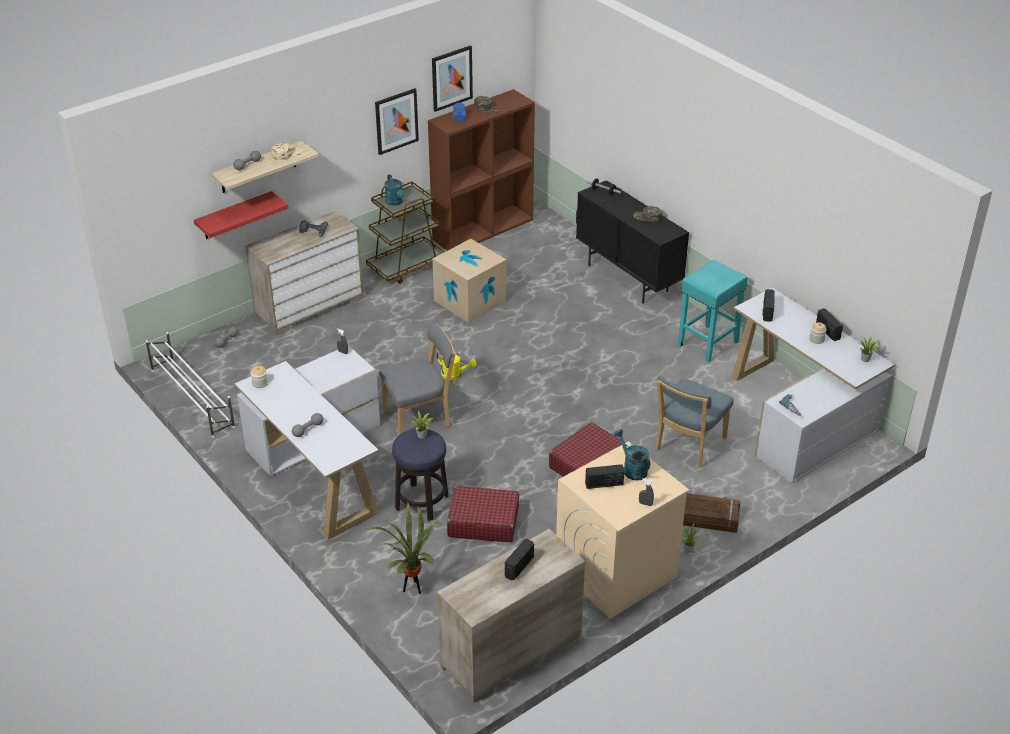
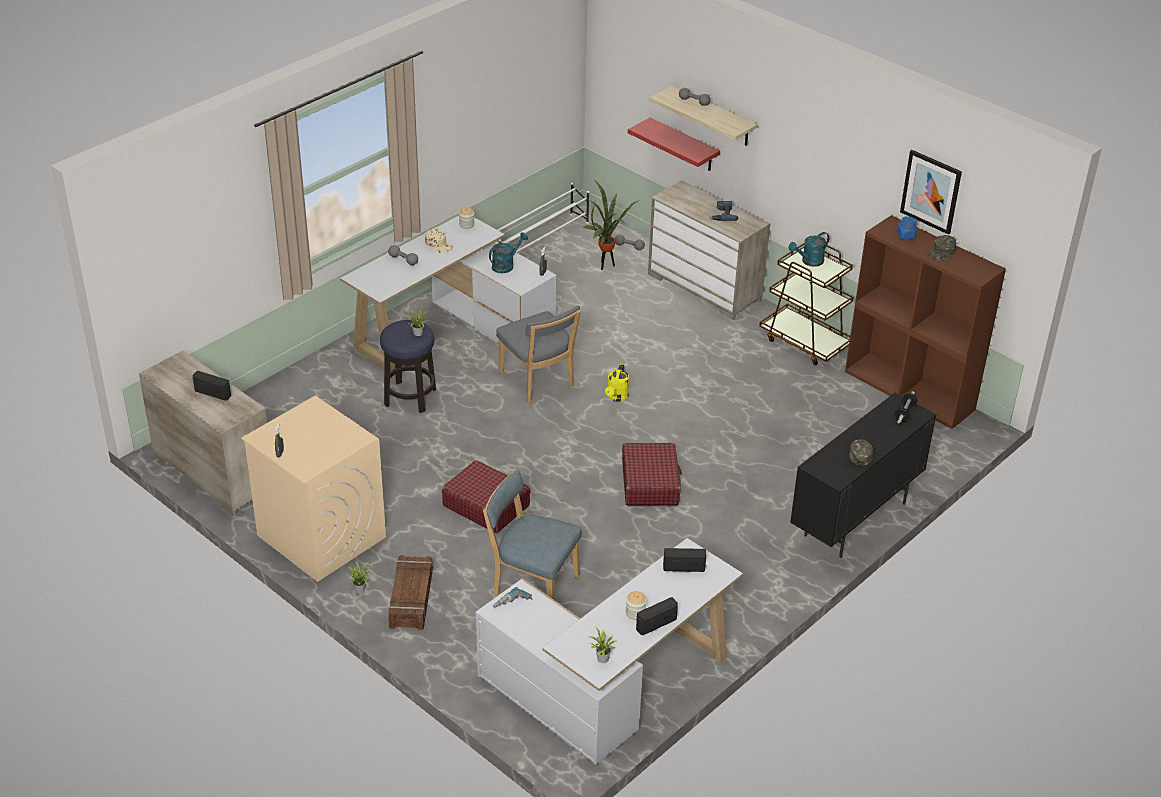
camera: 80 degrees right, 0 degrees up
(286, 154) = (725, 119): beige cap -> beige cap (439, 244)
(396, 121) = (857, 186): picture -> none
(411, 588) = (293, 404): potted plant -> potted plant (605, 265)
(470, 301) = (756, 395): cardboard box -> none
(483, 522) = (386, 439): red suitcase -> red suitcase (650, 483)
(604, 484) = (308, 425): radio -> none
(632, 469) = (333, 442): turquoise watering can -> turquoise watering can (506, 265)
(707, 344) = (737, 597): turquoise stool -> none

